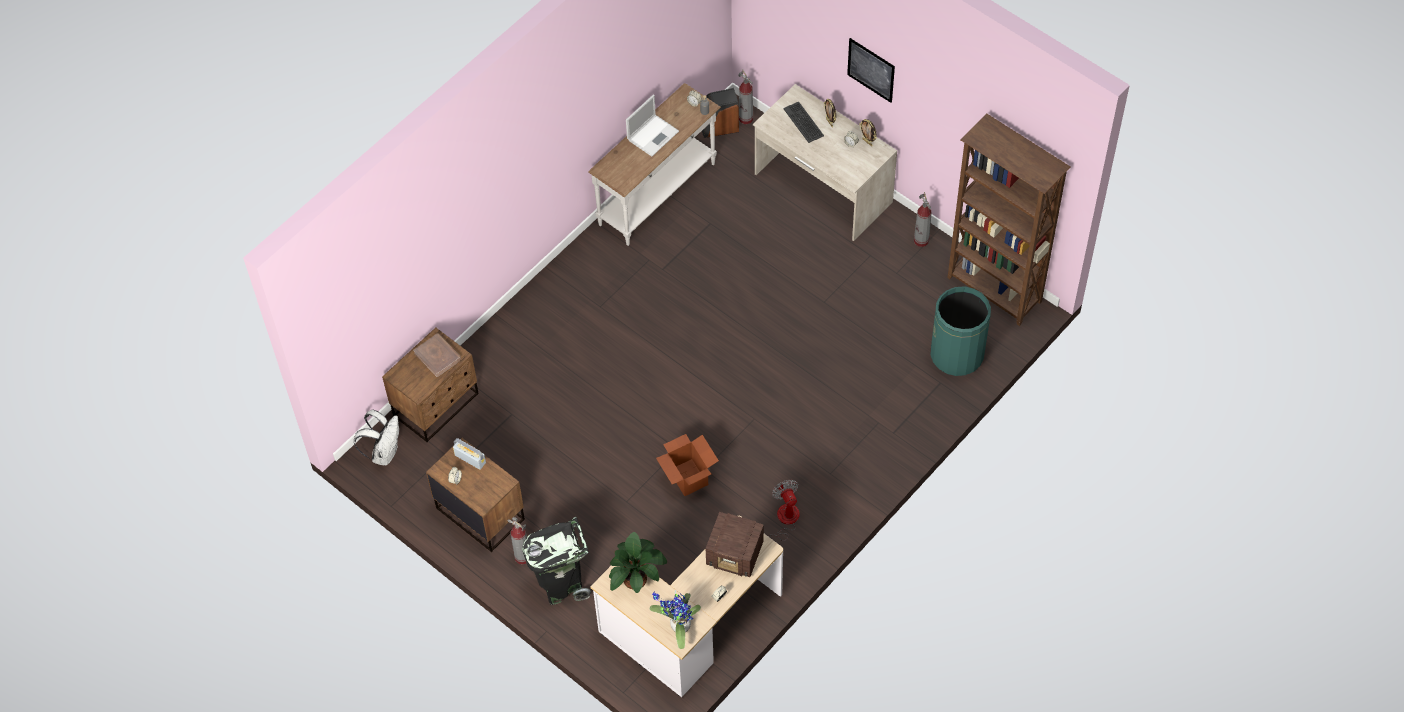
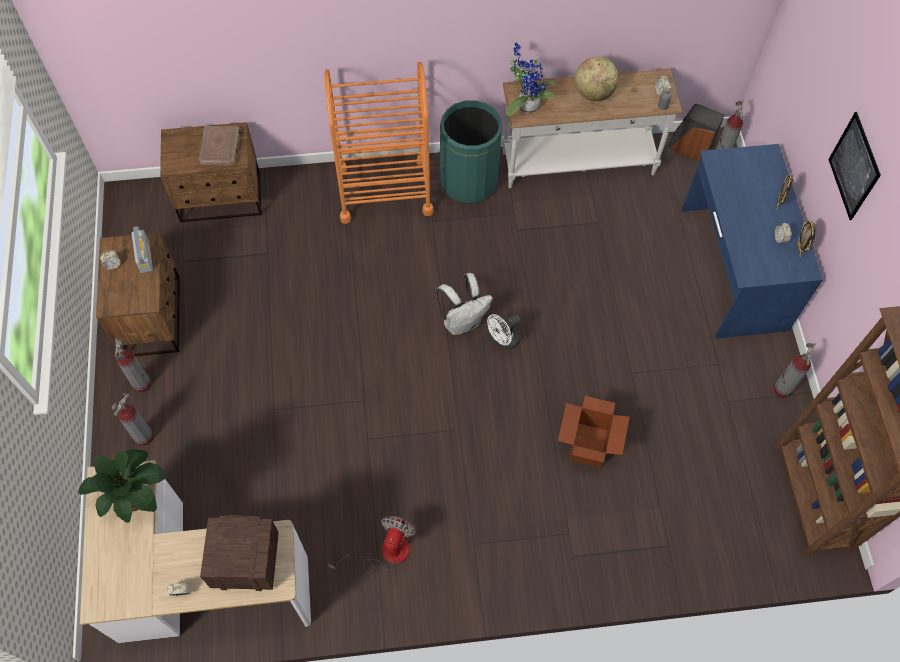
camera: 40 degrees right, 5 degrees up
(384, 452) = (142, 204): white backpack -> white backpack (463, 321)
(545, 312) = (384, 190): none -> orange cart
(561, 584) = (144, 437): black trash can -> fire extinguisher
(653, 135) = (593, 93): laptop -> globe
(677, 626) = (113, 584): potted plant -> potted plant (525, 104)
(688, 477) = (346, 434): cardboard box -> cardboard box (588, 444)
(726, 345) = (503, 341): none -> white fan
(735, 555) = (244, 560): radio -> radio turned 120 degrees clockwise
(804, 122) = (752, 184): keyboard -> none
(822, 188) = (731, 268): beige desk -> blue desk
(957, 354) = (712, 531): green trash can -> green trash can (468, 181)

